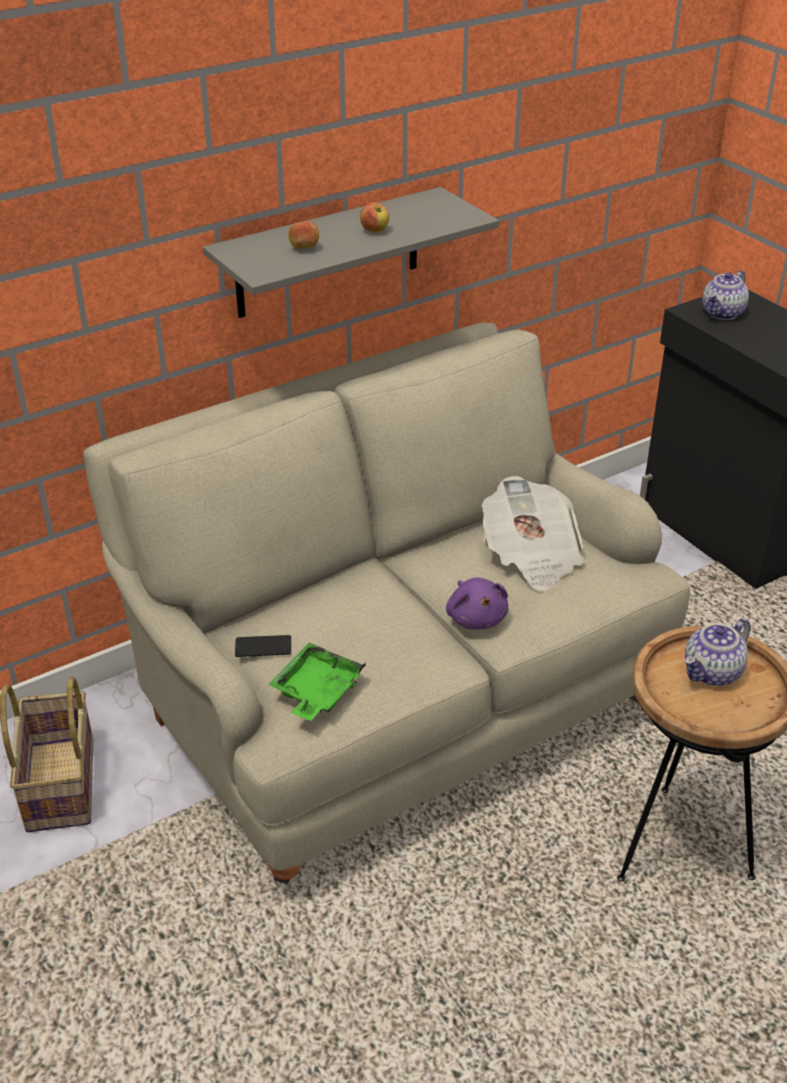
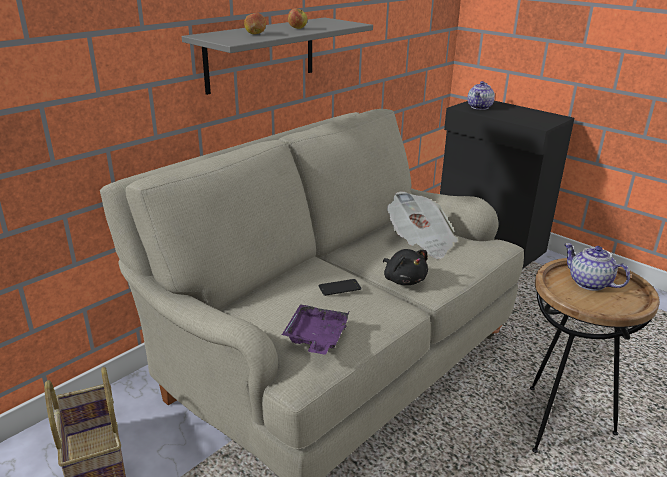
camera: 15 degrees left, 10 degrees down
(263, 647) = (263, 314): phone -> phone (340, 288)
(316, 691) = (316, 337): green tray -> purple tray
(476, 617) = (403, 279): purple plush toy -> black plush toy
(712, 672) = (589, 283): teapot -> teapot turned 105 degrees clockwise

